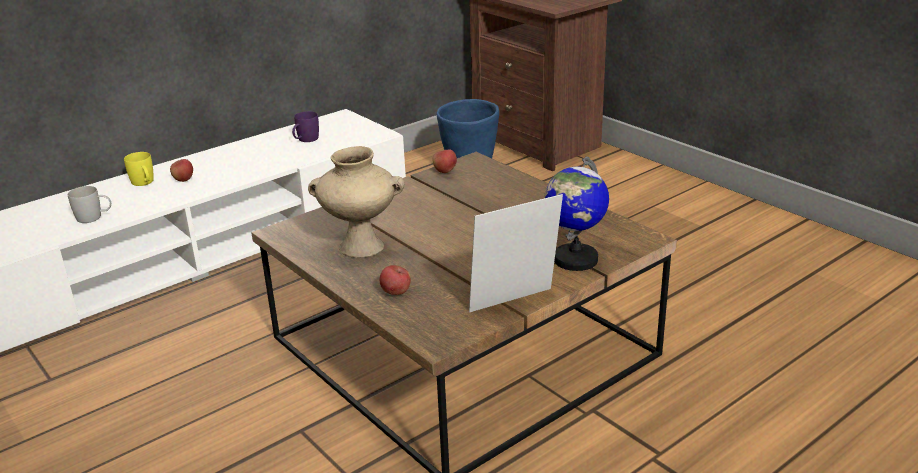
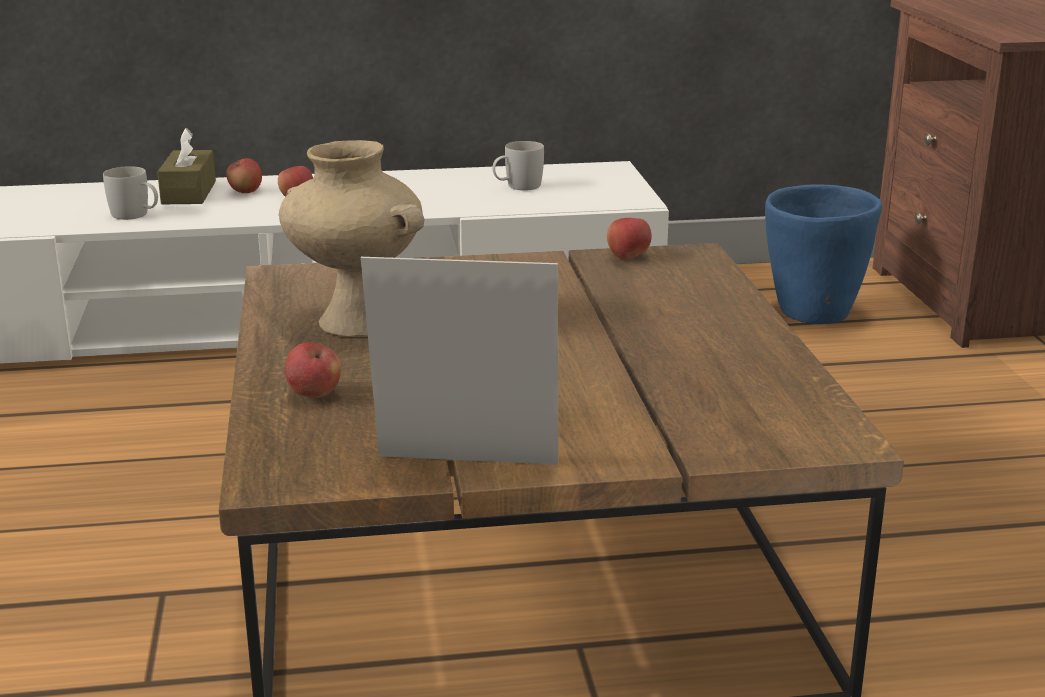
camera: 30 degrees right, 5 degrees down
(107, 193) = (189, 193): none -> brown tissue box
(144, 183) = (245, 191): yellow mug -> apple
(305, 140) = (517, 187): purple mug -> white mug
(574, 259) = (663, 434): globe -> none

